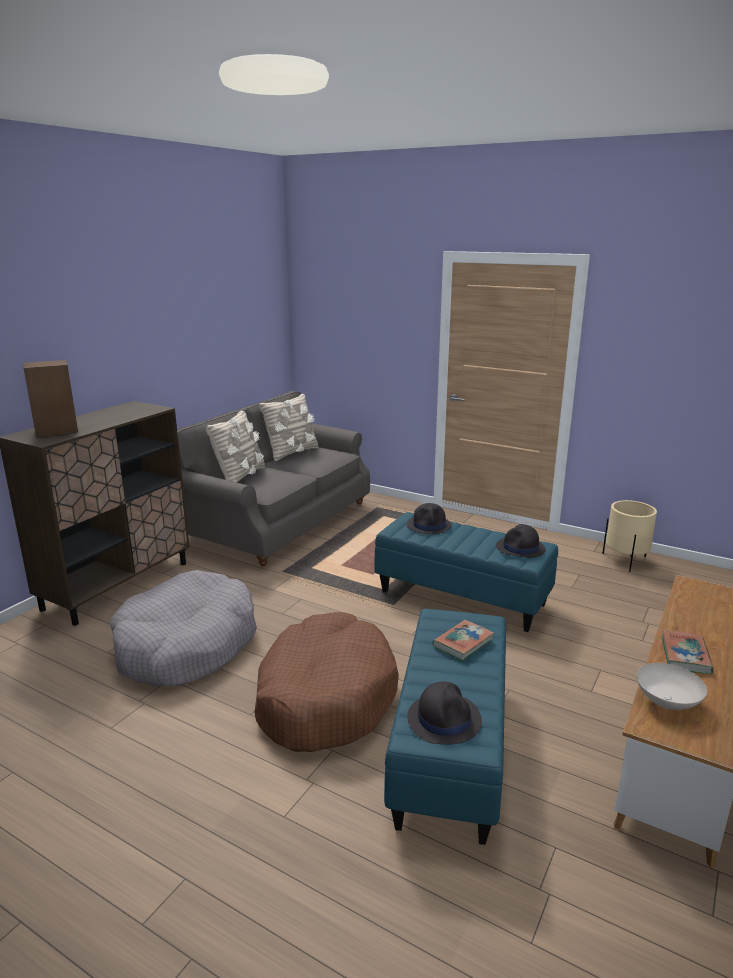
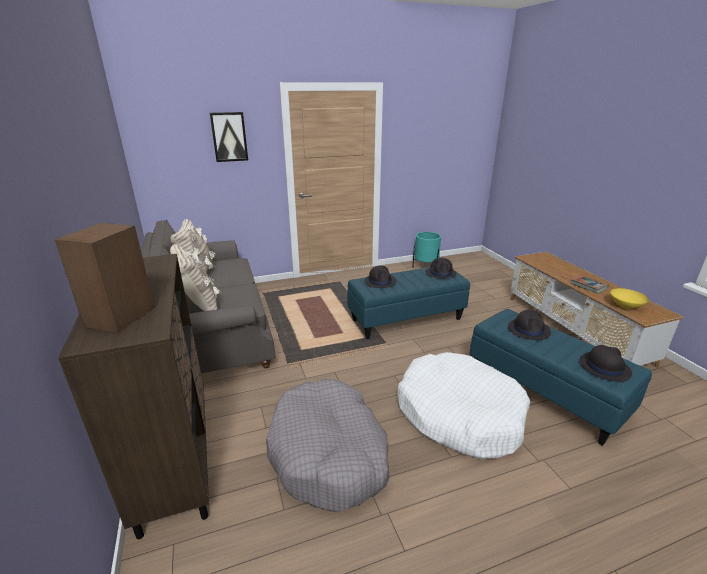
camera: 50 degrees left, 5 degrees up
(325, 697) = (459, 414): brown dog bed -> white dog bed
(381, 312) = (229, 137): none -> picture
(463, 643) = (529, 329): book -> black hat
(625, 560) = (425, 266): beige planter -> turquoise planter
(666, 701) = (624, 306): white bowl -> yellow bowl

